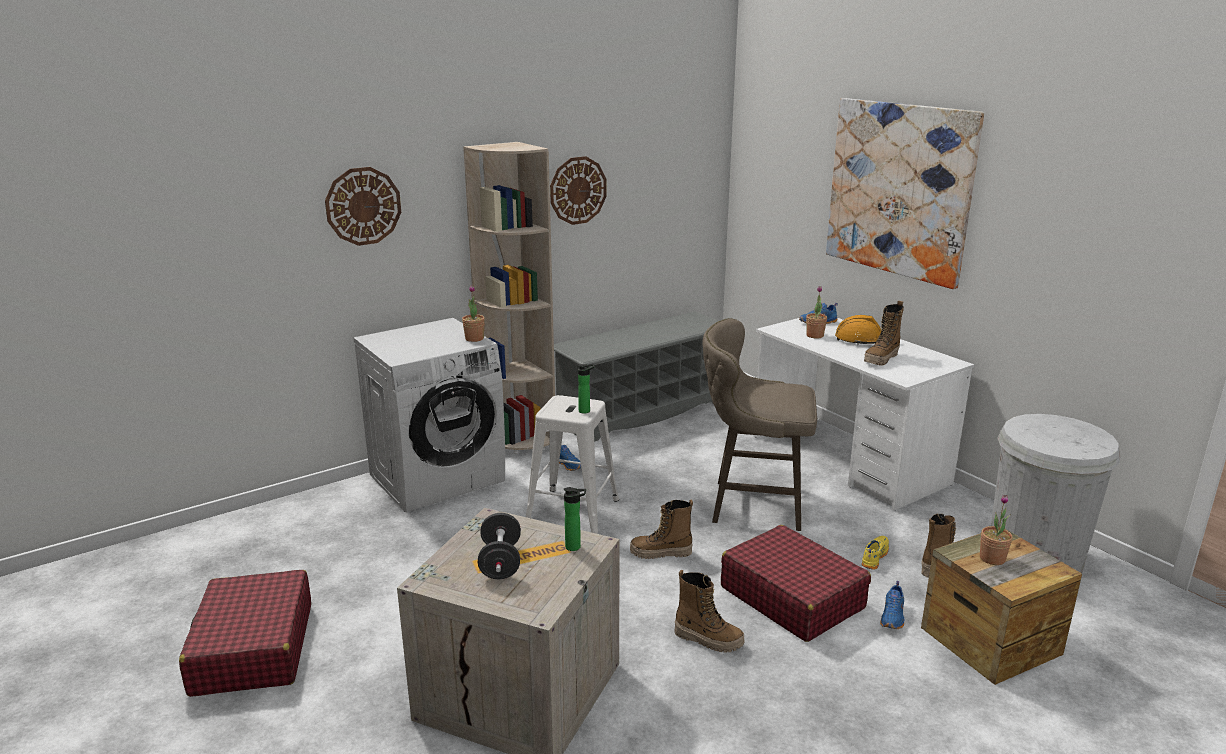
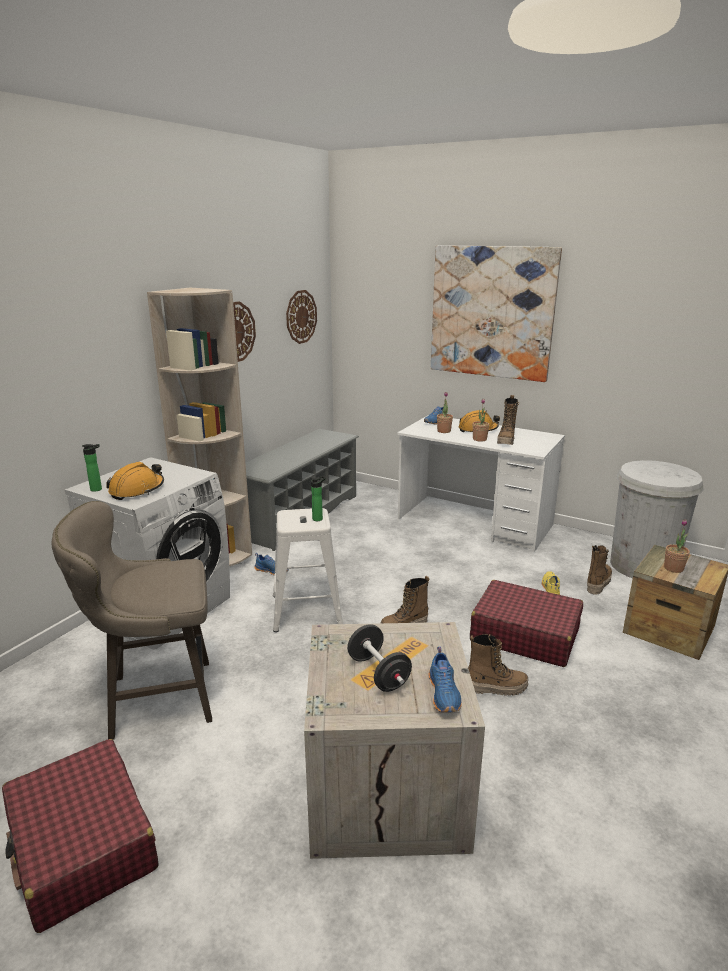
camera: 25 degrees left, 0 degrees up
(363, 206) = (60, 354): wall clock -> wall clock (301, 316)
(411, 348) = (137, 490): none -> orange hard hat
(474, 339) = (191, 472): potted plant -> potted plant (479, 439)
(575, 547) = (428, 639): bottle -> bottle (98, 489)
(751, 504) = (437, 570): beige stool -> beige stool (155, 699)
(893, 617) = (600, 630): blue shoe -> blue shoe (444, 694)

